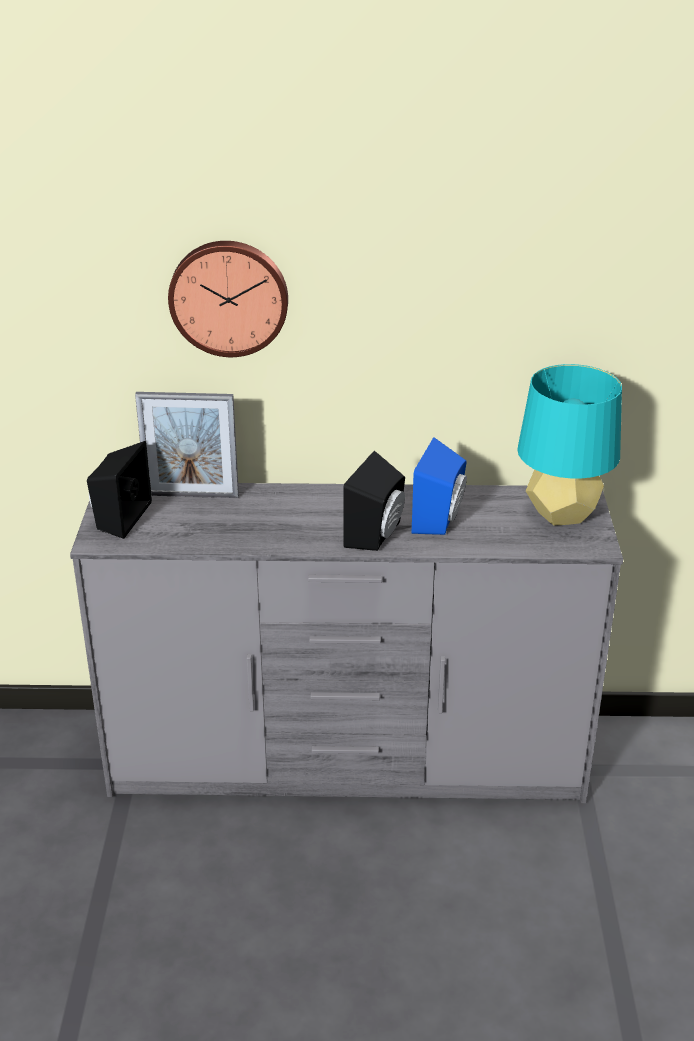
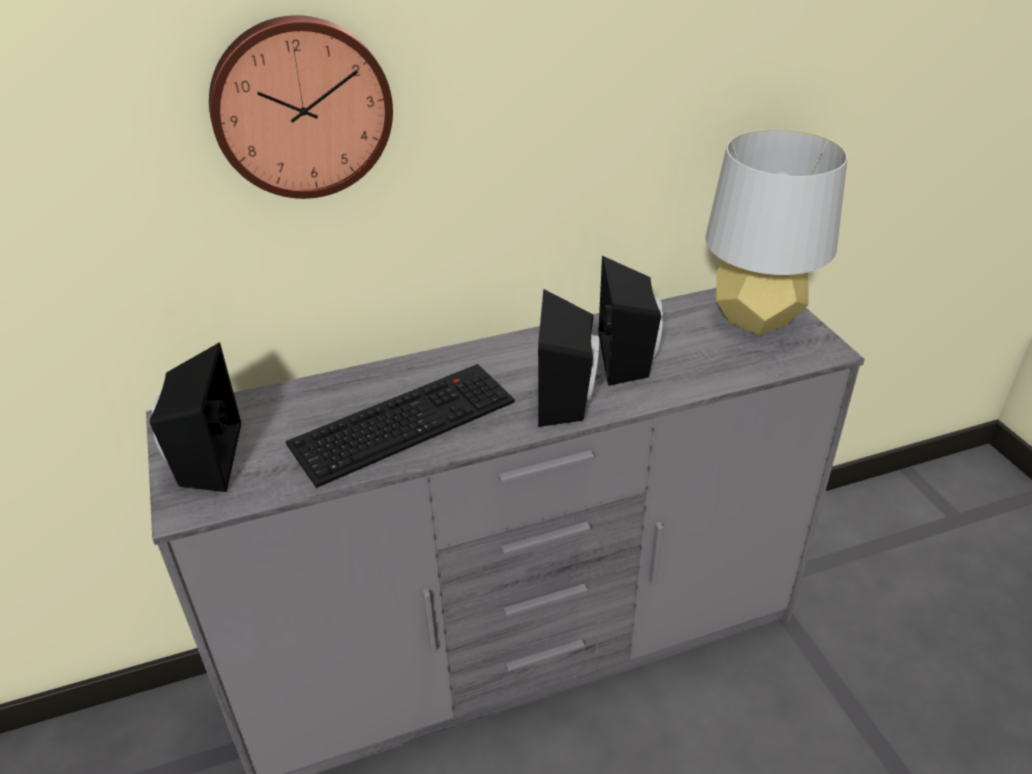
camera: 20 degrees left, 5 degrees up
(192, 495) = (294, 400): picture frame -> none
(257, 524) = (404, 421): none -> keyboard
(441, 519) = (629, 358): blue speaker -> black speaker
(562, 514) = (756, 319): turquoise table lamp -> grey table lamp

